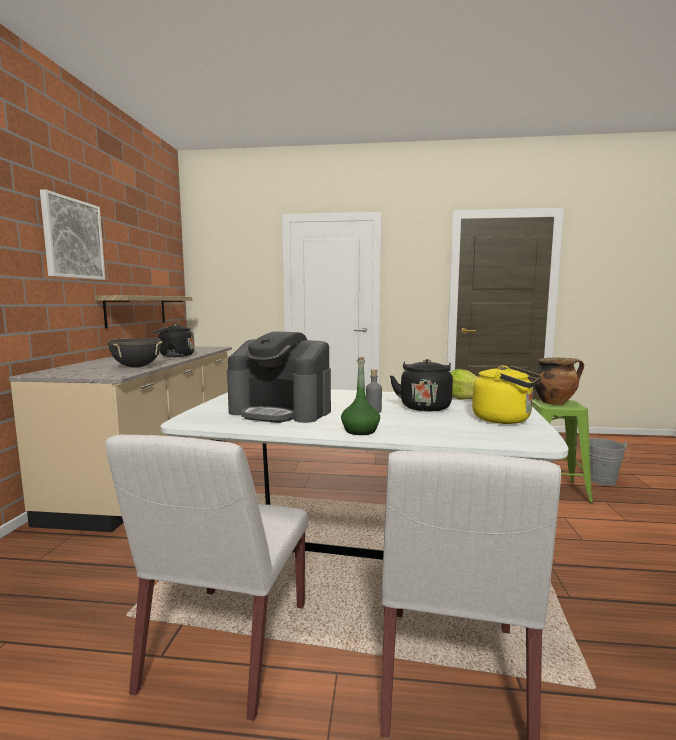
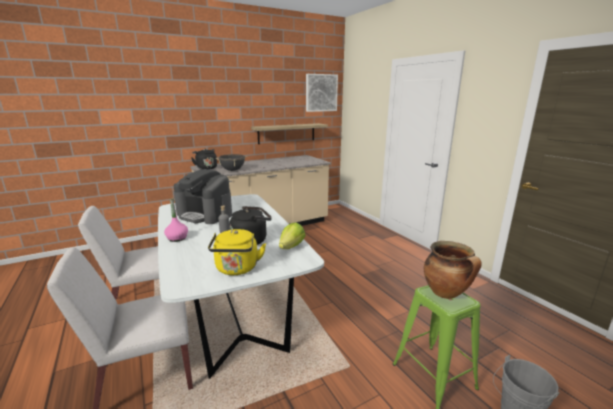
camera: 55 degrees right, 10 degrees up
(73, 239) = (236, 97): picture -> picture (321, 93)
(174, 356) = (275, 165): black kettle -> black kettle (206, 168)
(281, 411) = (205, 214): coffee machine -> coffee machine turned 45 degrees counterclockwise
(360, 431) = (177, 238): green bottle -> pink bottle

